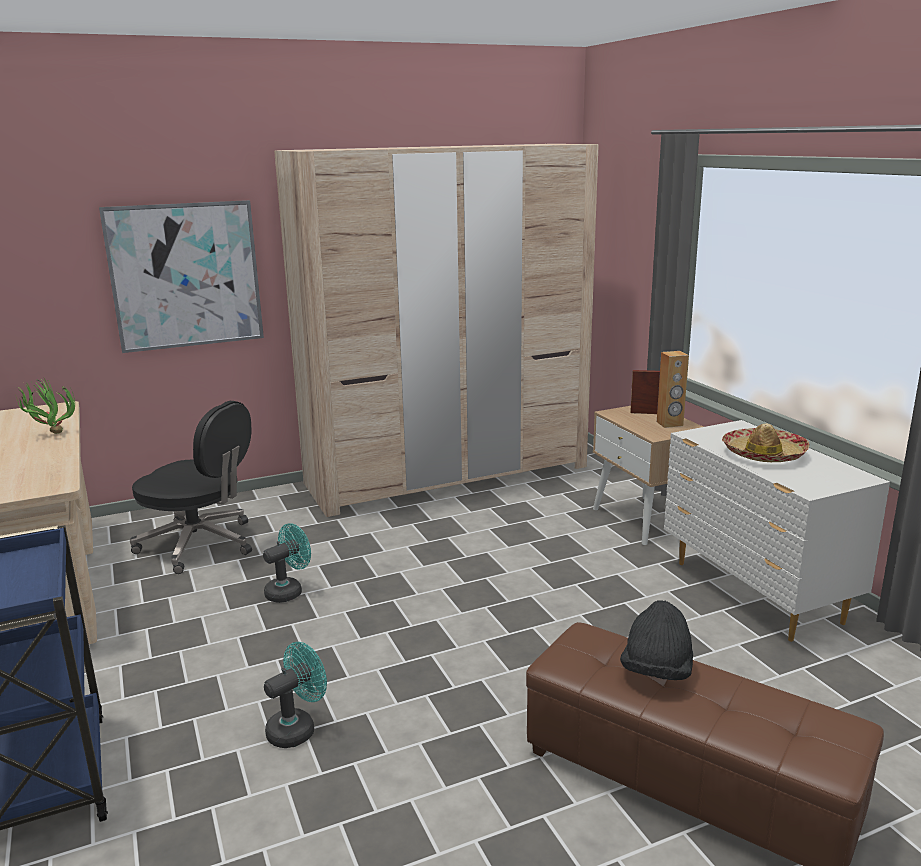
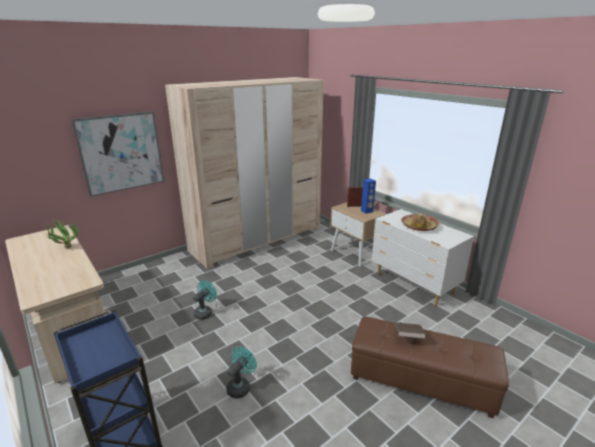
camera: 15 degrees left, 5 degrees up
(200, 544) = (147, 292): black office chair -> none
(656, 672) = (408, 337): black hat -> brown book
(670, 424) = (367, 211): brown speaker -> blue speaker

